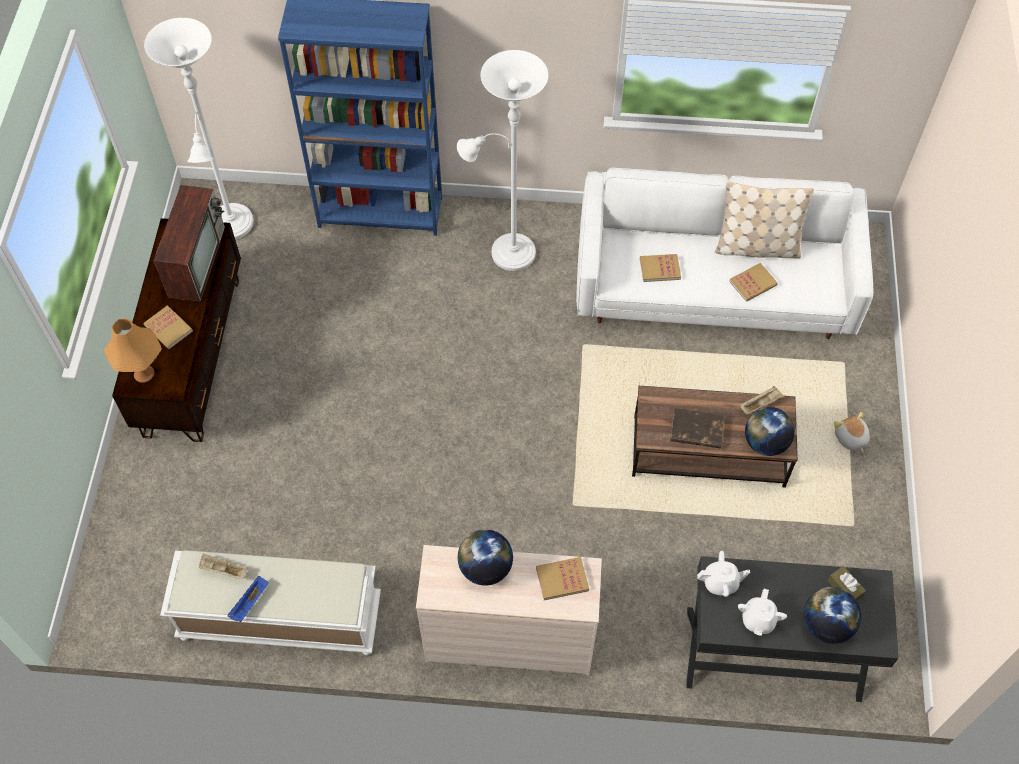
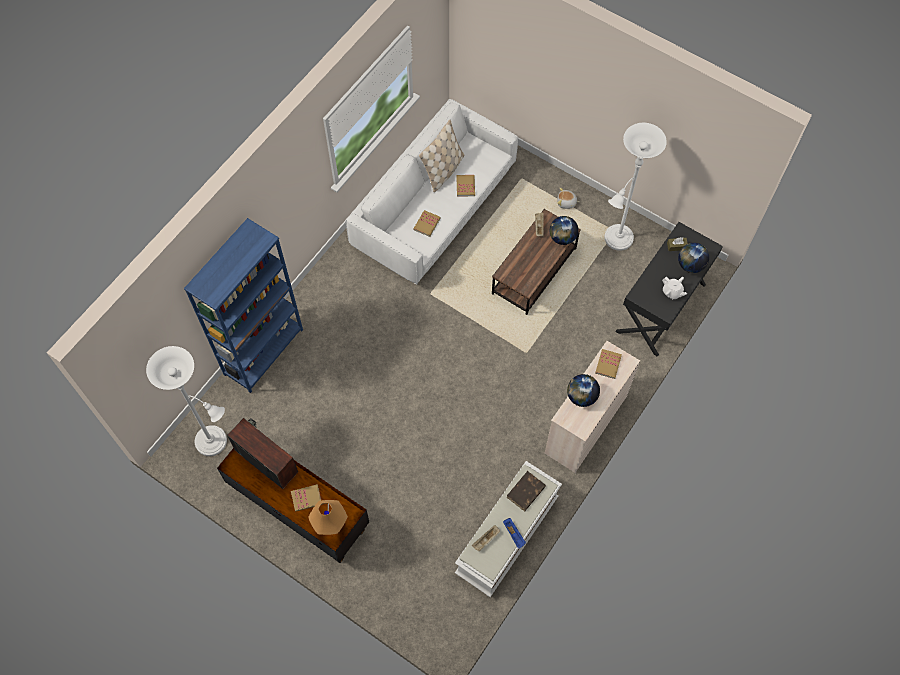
camera: 60 degrees left, 5 degrees up
(507, 252) = (341, 299): white floor lamp -> white floor lamp (616, 240)
(696, 430) = (536, 264): brown book -> brown book (525, 492)
(720, 582) = (644, 297): white teapot -> none

